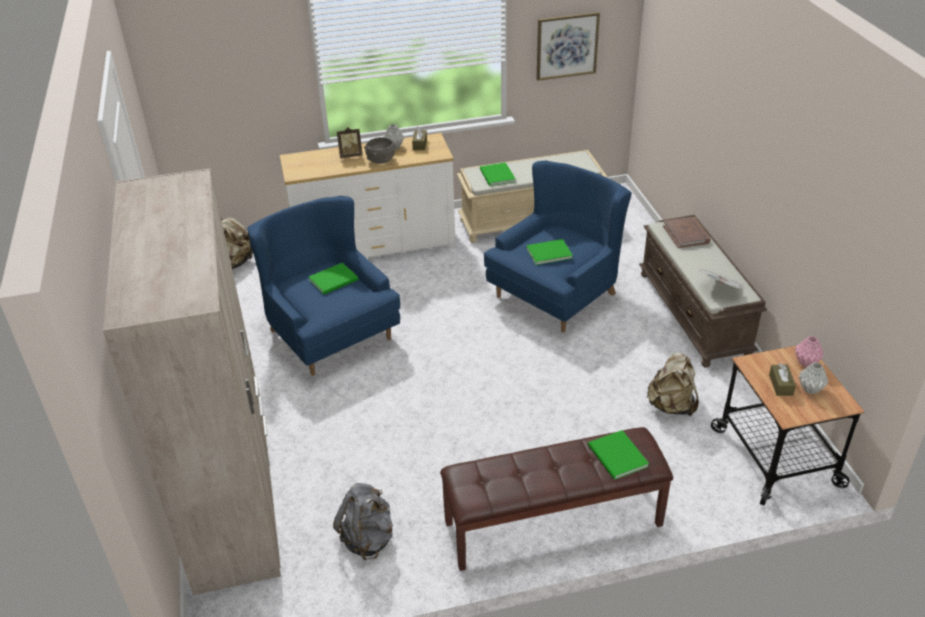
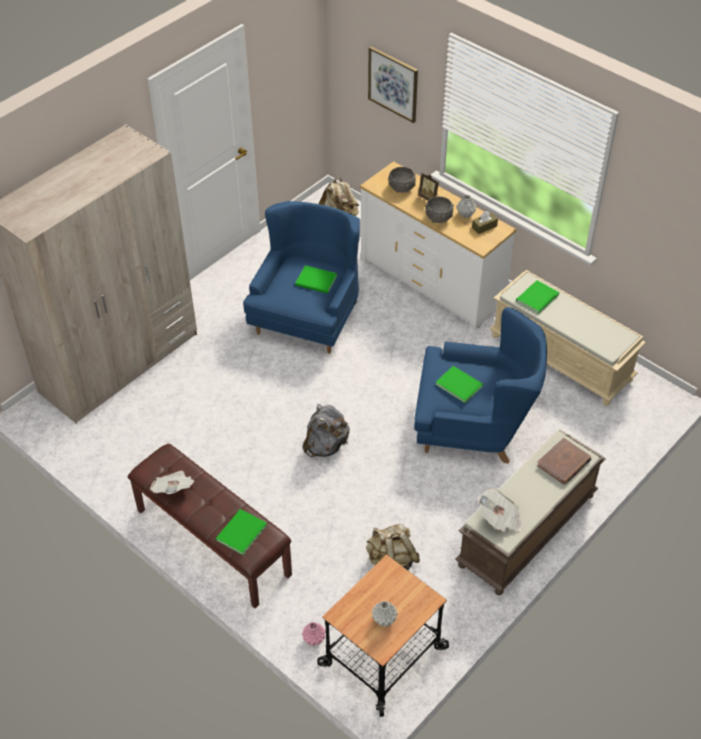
camera: 55 degrees right, 10 degrees up
(319, 163) = (401, 188): none -> grey bowl
(368, 539) = (132, 449): grey backpack -> grey backpack (325, 446)
(517, 486) = (174, 489): none -> newspaper
(567, 46) = (658, 230): picture -> picture (393, 84)
(781, 385) = (375, 598): brown tissue box -> none
(805, 362) = (418, 606): pink vase -> pink vase (314, 639)

